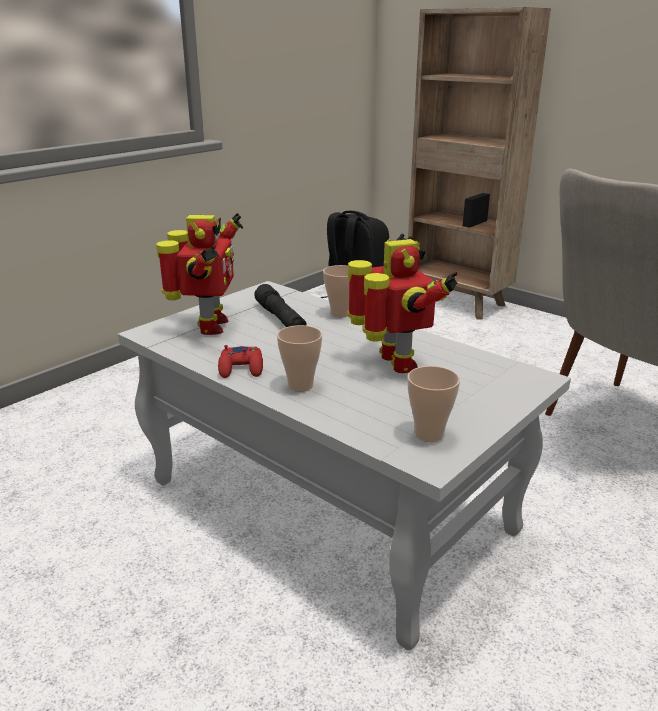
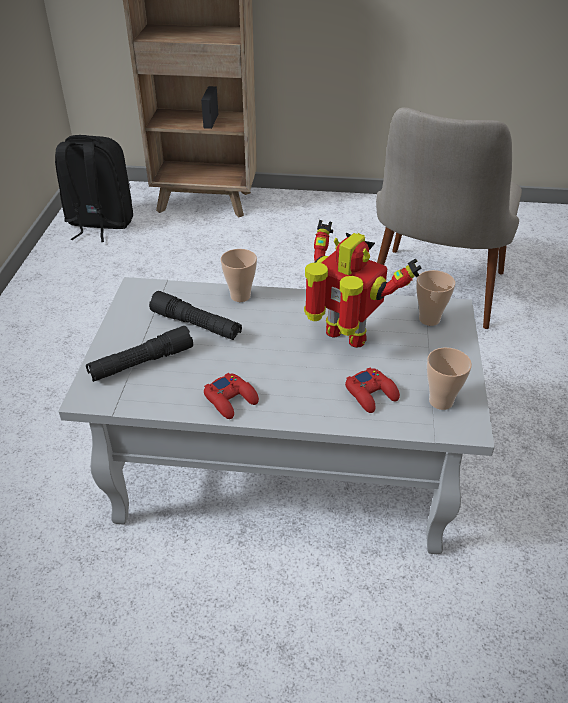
camera: 35 degrees left, 15 degrees up
(209, 327) = (141, 363): toy robot -> black flashlight
(300, 385) = (301, 397): cup -> cup (429, 319)
(366, 406) = (371, 394): none -> red game controller

